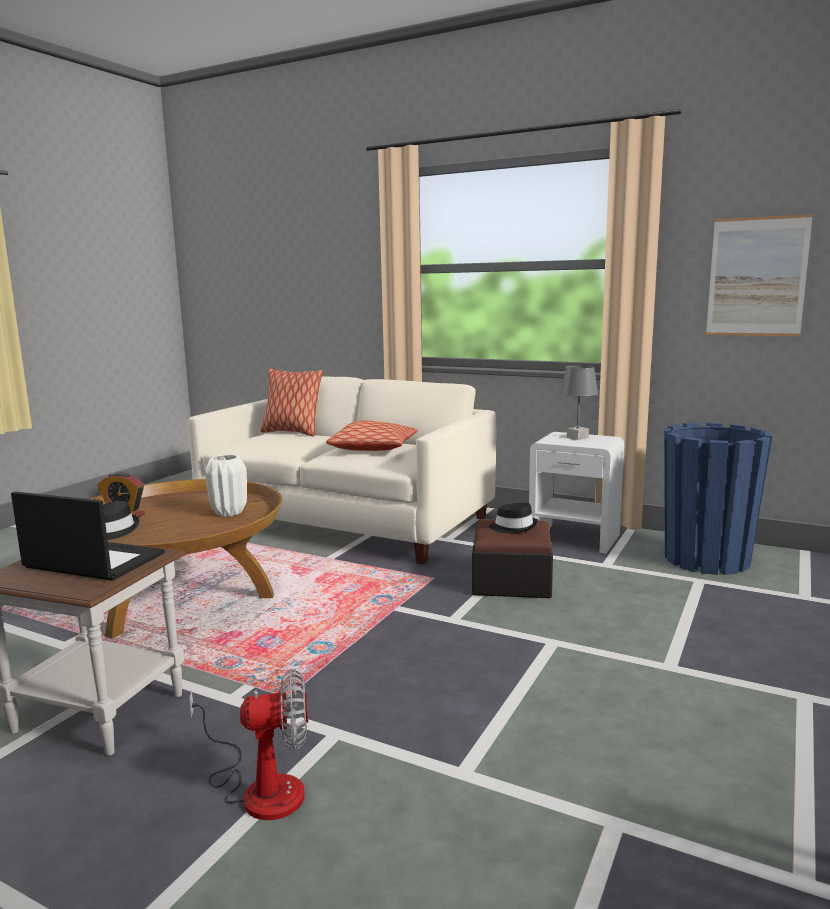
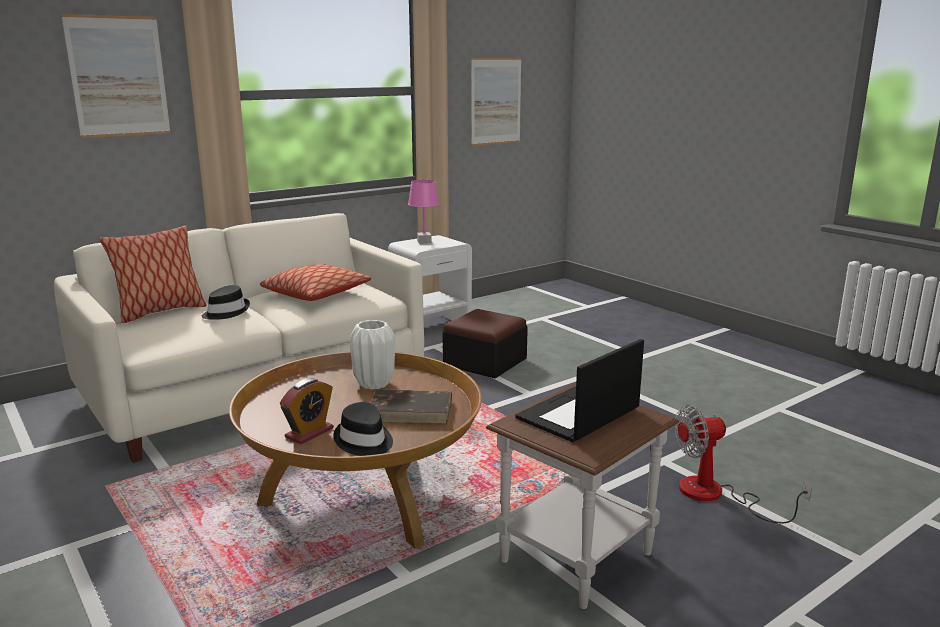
camera: 65 degrees left, 5 degrees up
(176, 533) = (411, 411): none -> brown book
(260, 787) = (716, 495): fan -> fan turned 120 degrees counterclockwise
(345, 254) = (118, 76): none -> picture
(513, 527) = (484, 318): black hat -> black hat (226, 312)
(577, 437) = (424, 242): grey table lamp -> pink table lamp
(706, 559) = (513, 307): blue planter -> none

